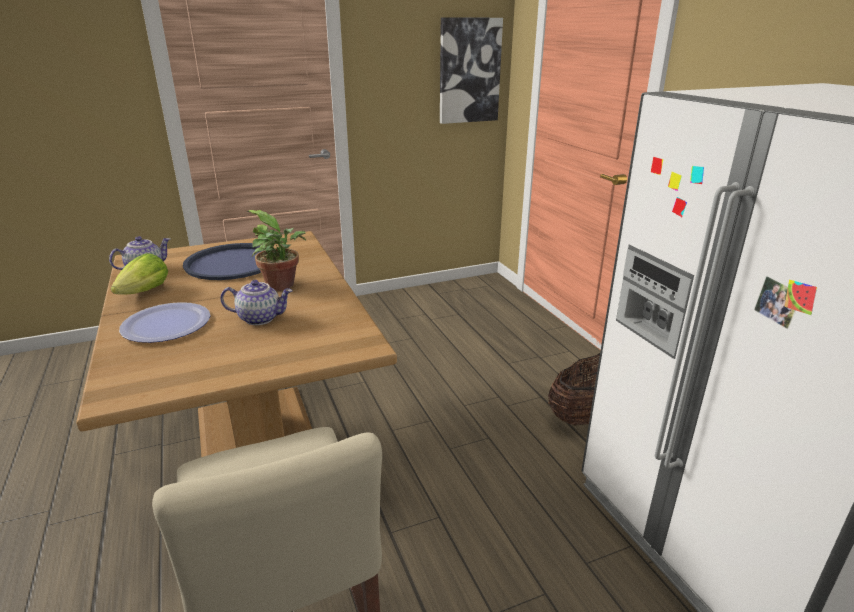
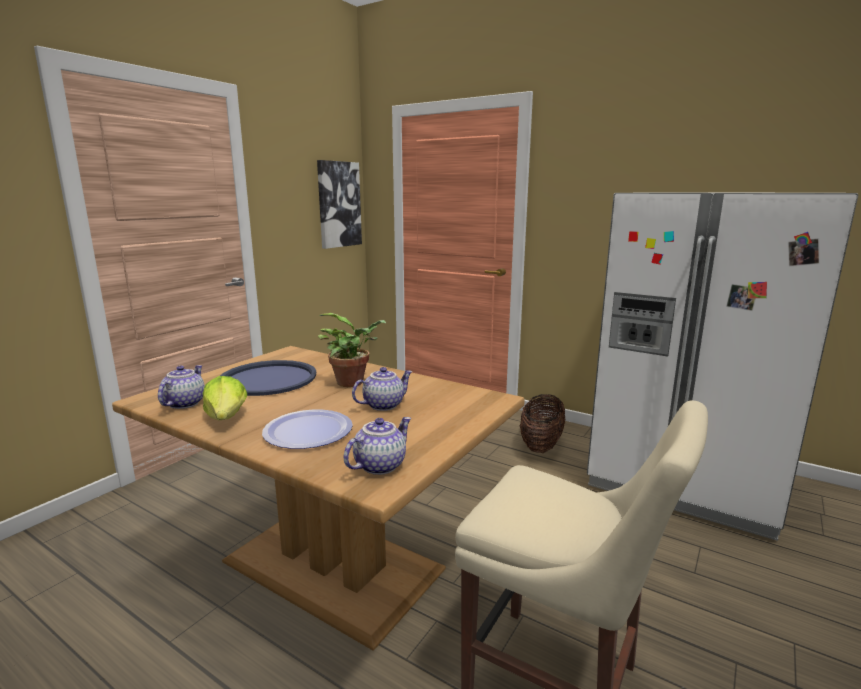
camera: 35 degrees left, 10 degrees down
(148, 377) = (379, 465): none -> teapot

